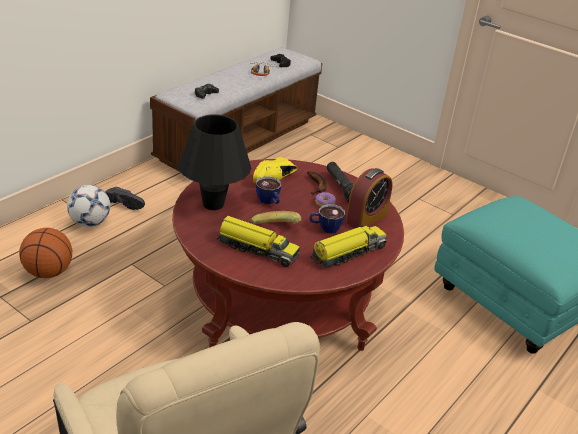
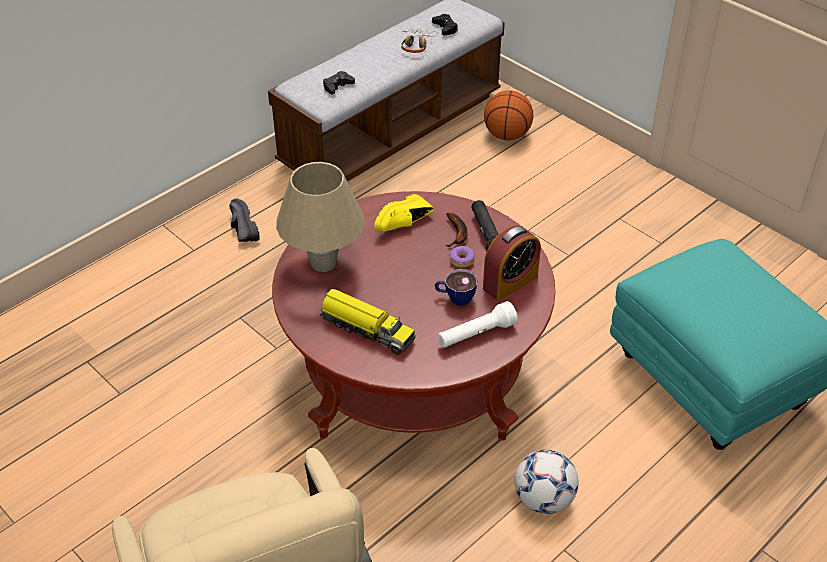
camera: 10 degrees right, 10 degrees up
(48, 272) = (142, 329): basketball -> basketball (507, 135)
(90, 223) = (194, 259): football -> football (543, 499)
(126, 203) = (240, 229): black shoe -> black shoe turned 150 degrees counterclockwise
(213, 204) = (323, 263): black table lamp -> beige table lamp
(269, 201) = (392, 258): cup -> none
(276, 231) = (394, 302): banana -> none
(347, 253) = (476, 334): toy truck -> white flashlight

